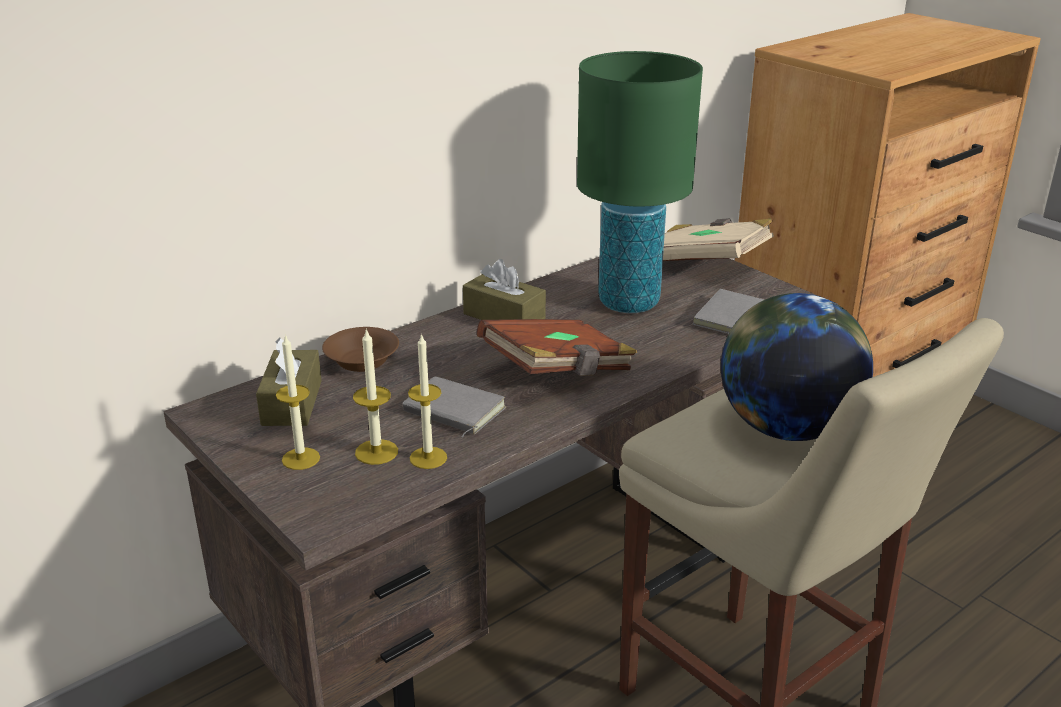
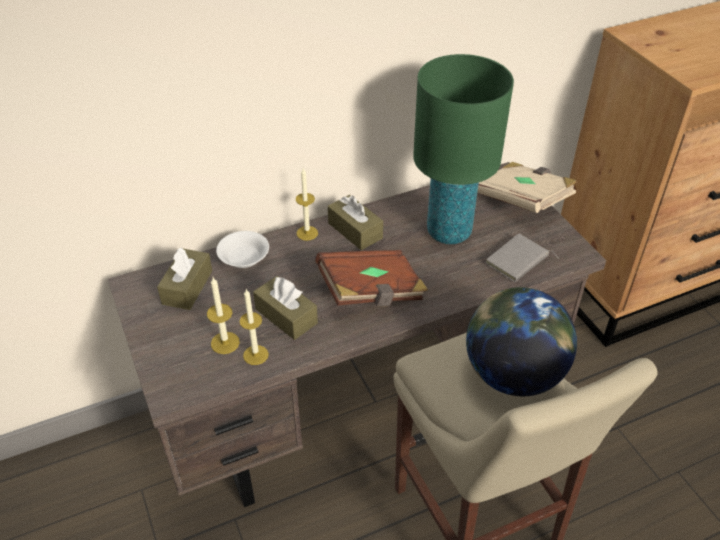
camera: 15 degrees right, 15 degrees up
(301, 458) = (176, 339): candle -> candle (307, 233)
(362, 363) = (244, 259): brown bowl -> white bowl
(452, 412) = (286, 316): grey book -> brown tissue box

